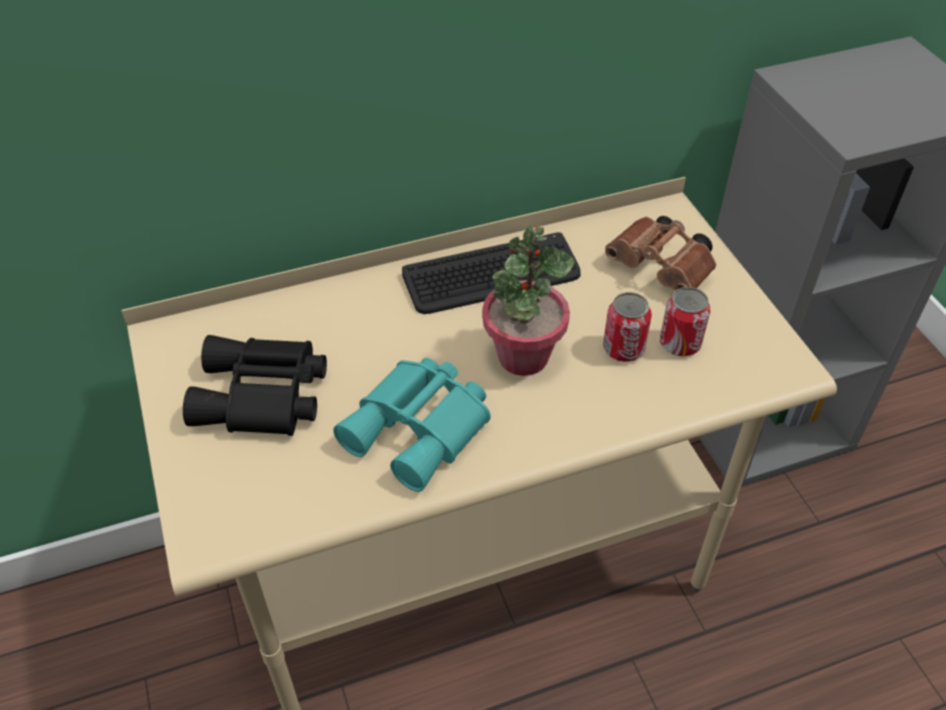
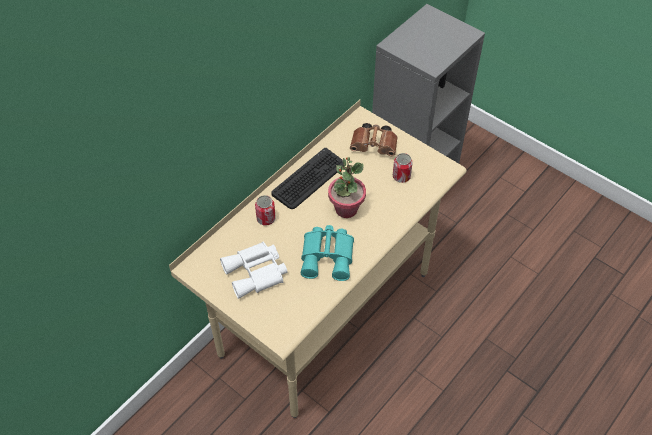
camera: 30 degrees left, 5 degrees up
(263, 397) = (256, 273): black binoculars -> white binoculars
(623, 349) = (382, 188): can -> can (266, 219)

